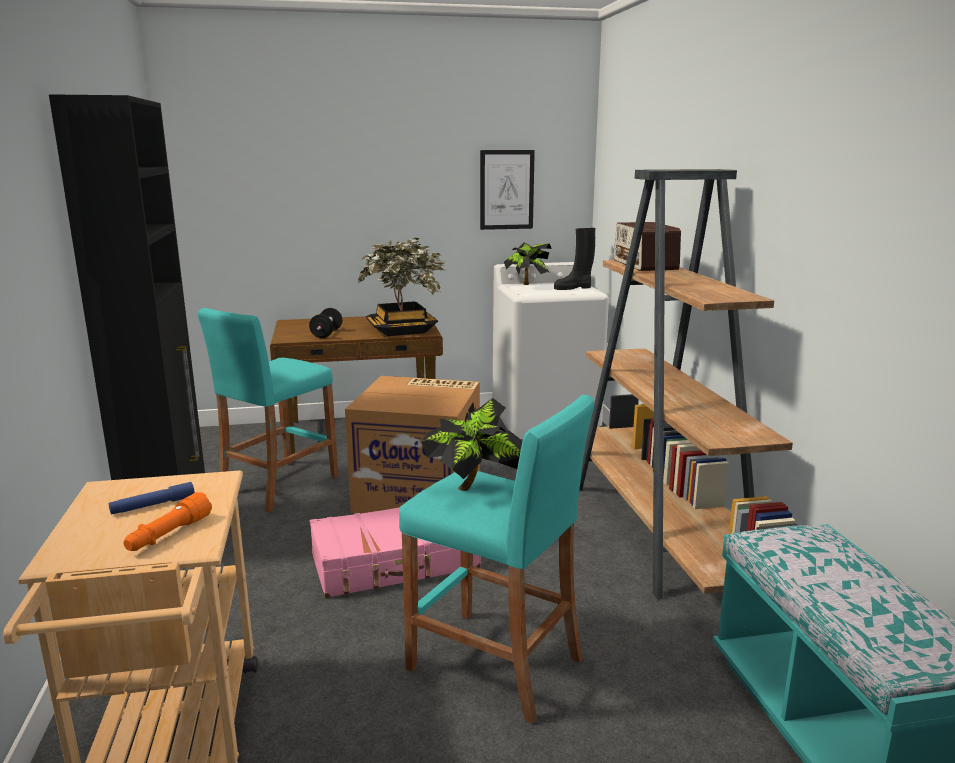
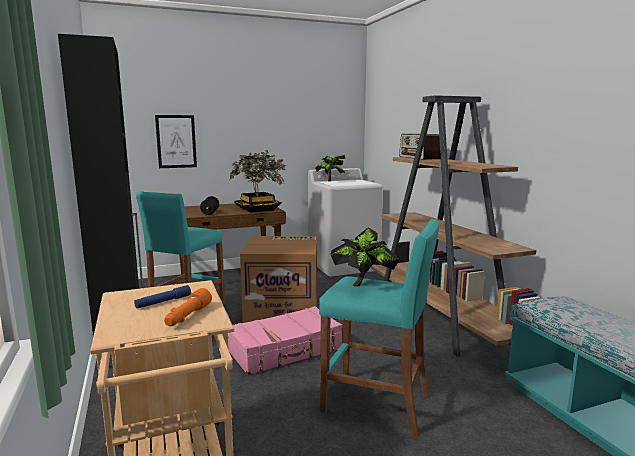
camera: 10 degrees left, 5 degrees down
(506, 190) = (314, 124): picture -> picture (176, 141)
(573, 288) = (359, 182): black boot -> none

